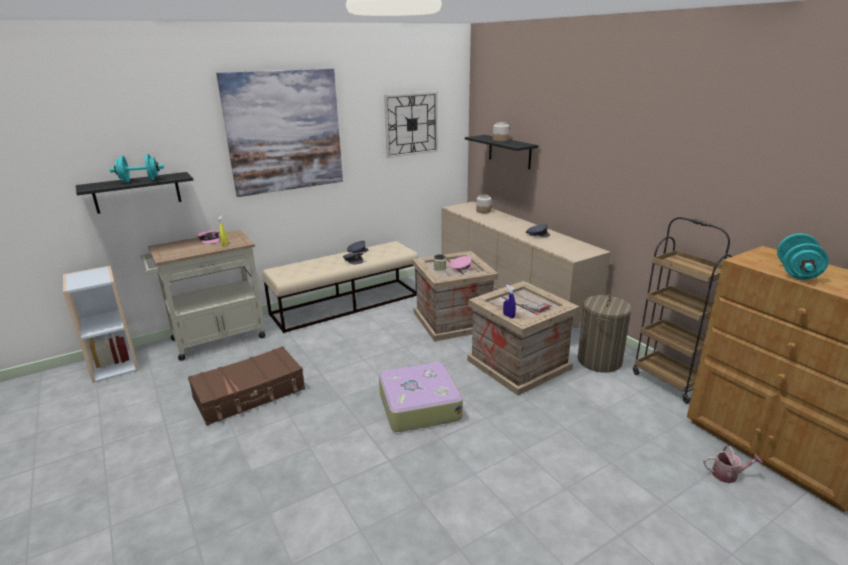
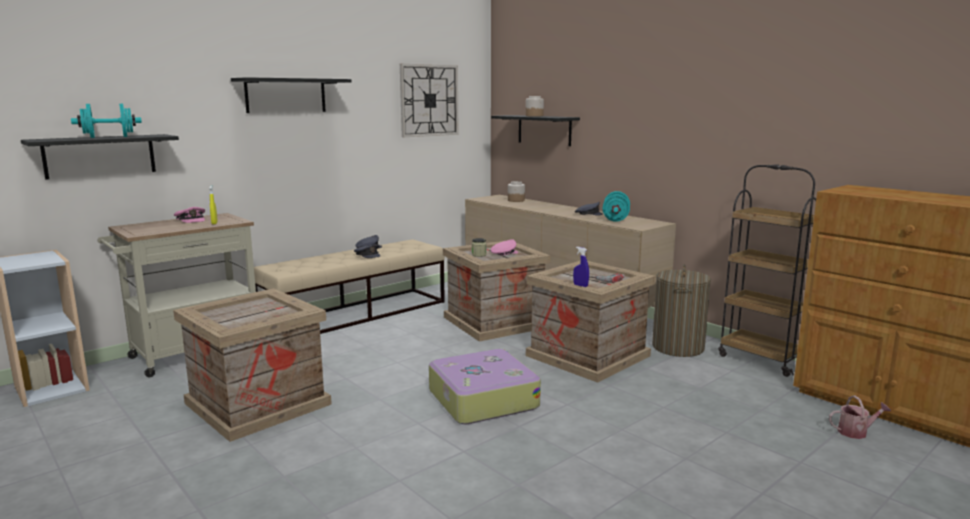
camera: 10 degrees left, 10 degrees down
(250, 394) = (257, 403): brown suitcase -> crate
(284, 131) = (286, 95): picture -> black shelf
(796, 272) = (894, 195): turquoise dumbbell -> turquoise dumbbell (615, 219)

